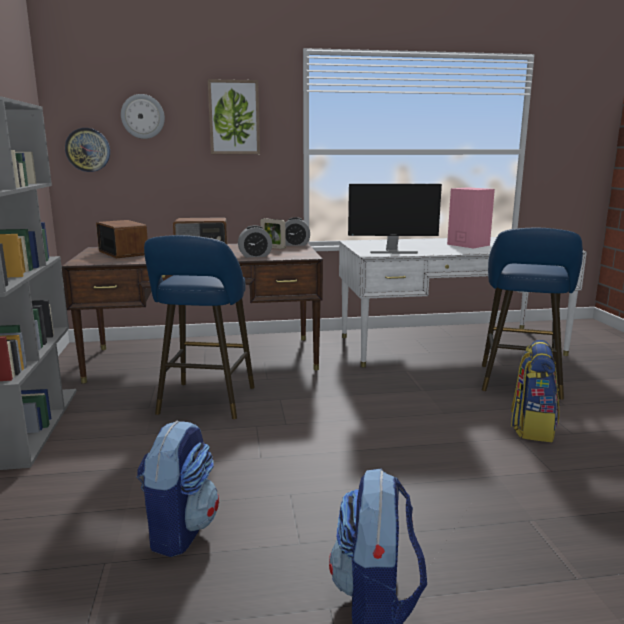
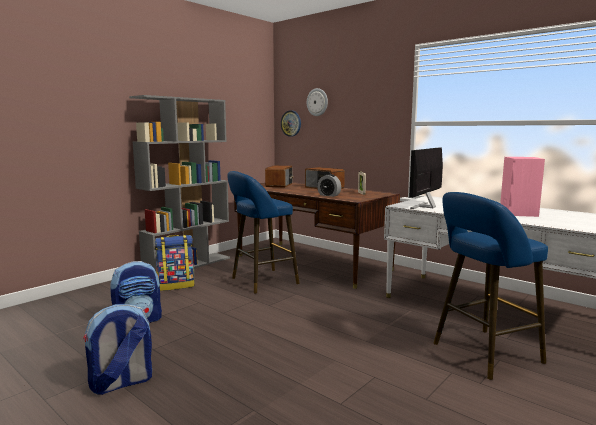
camera: 50 degrees right, 5 degrees down
(234, 117) = (366, 100): picture -> none
(295, 245) = (382, 194): alarm clock -> none
(392, 251) = (425, 206): monitor -> monitor turned 75 degrees clockwise
(532, 427) = (404, 378): backpack -> backpack (176, 285)

